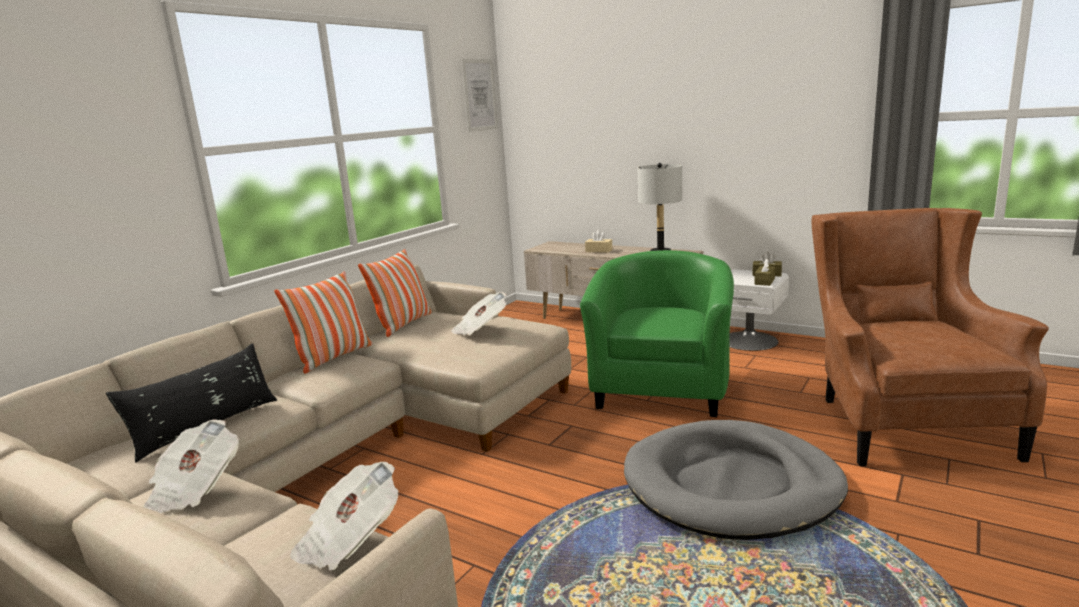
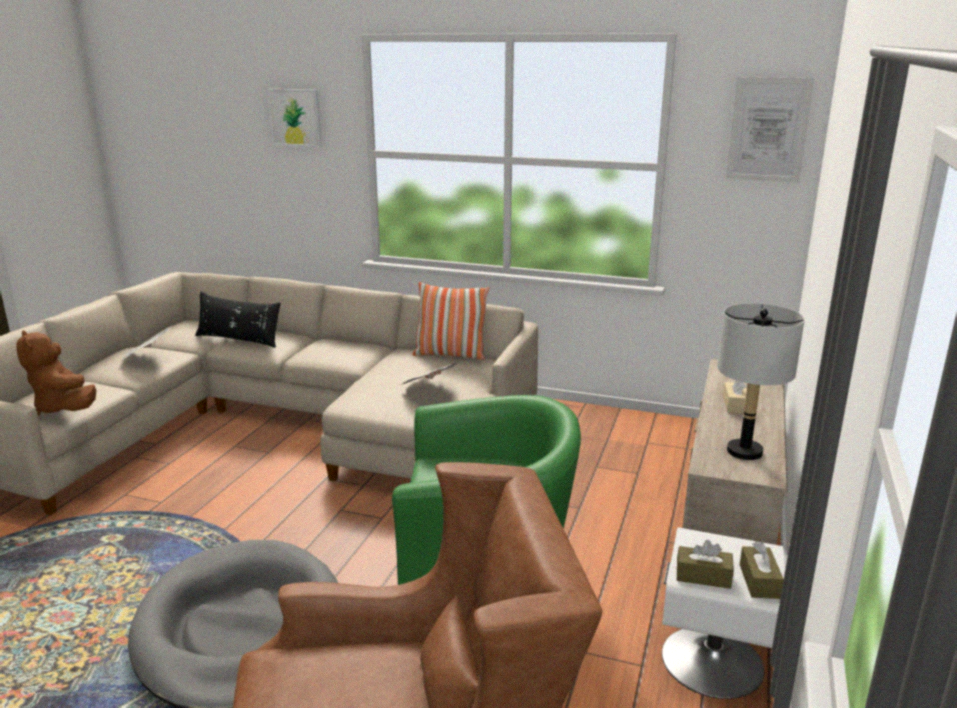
camera: 75 degrees right, 5 degrees up
(73, 115) = (295, 117): none -> picture
(333, 357) = (364, 347): pillow -> none
(349, 540) = (64, 408): newspaper -> brown plush toy

